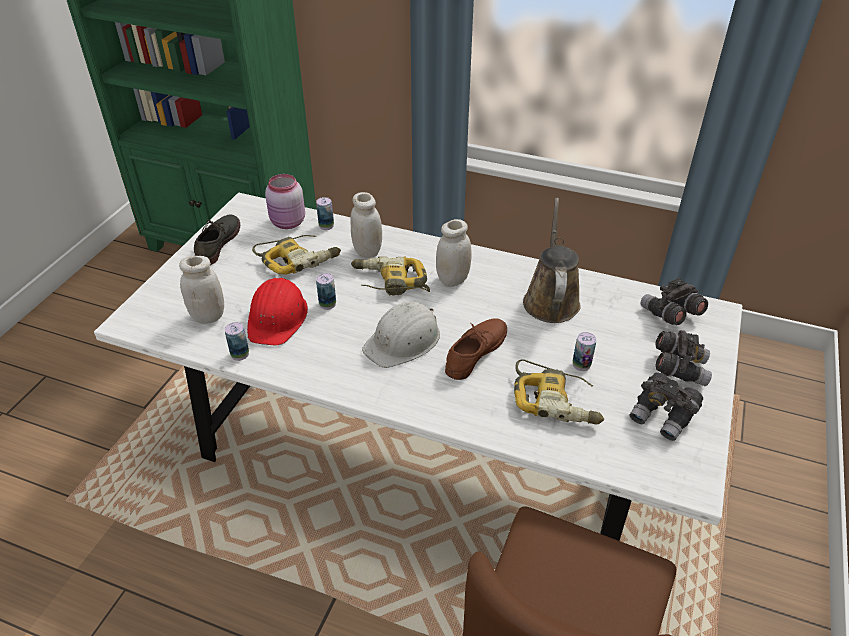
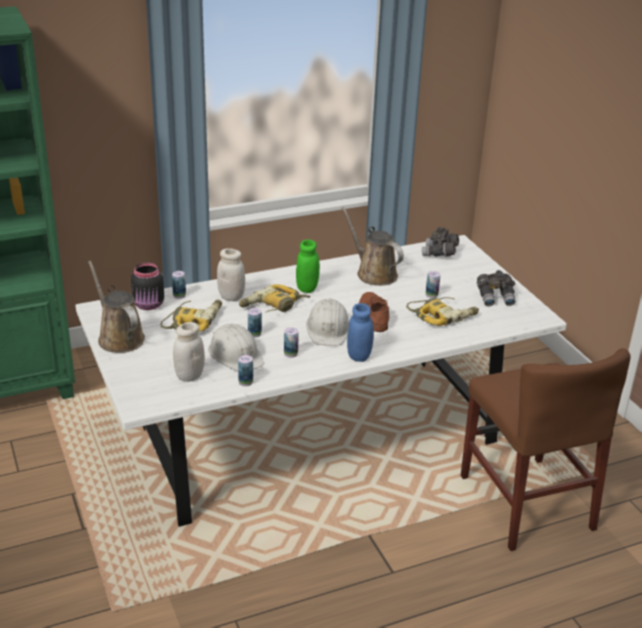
camera: 45 degrees left, 10 degrees down
(217, 242) = (119, 337): grey shoe -> brown watering can
(277, 317) = (236, 354): red hard hat -> white hard hat
(288, 223) = (149, 305): pink jar -> black jar
(325, 348) = (290, 354): none -> can
(386, 394) = (359, 356): none -> blue jar
(453, 280) = (307, 288): white jar -> green jar
(679, 368) = (475, 275): grey binoculars -> none

